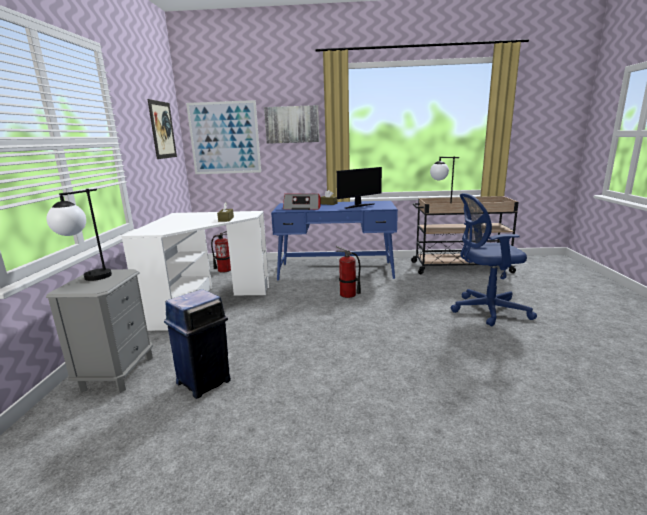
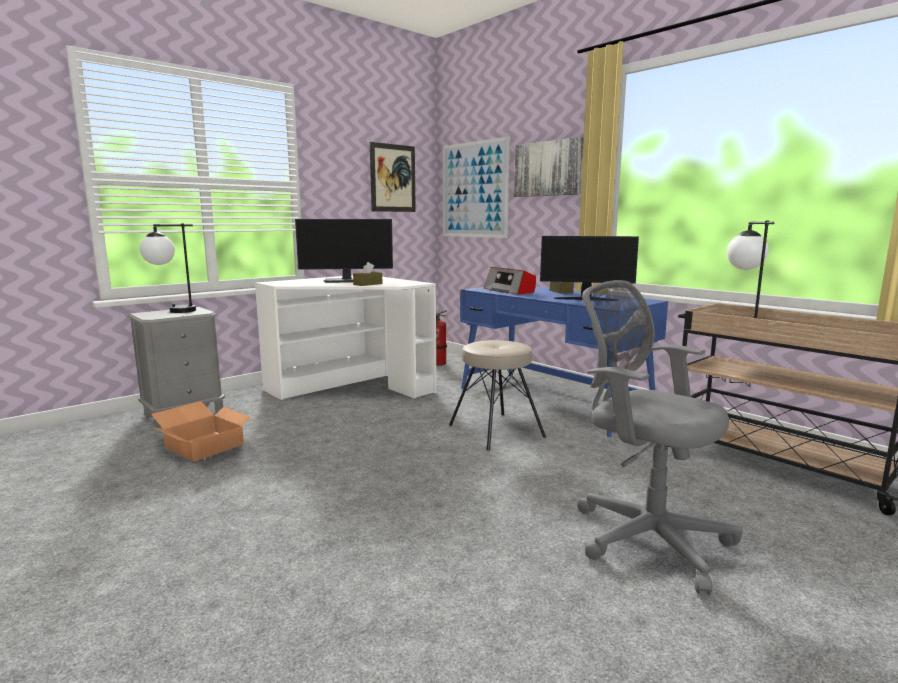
camera: 45 degrees right, 5 degrees down
(195, 219) = (348, 281): none -> monitor
(204, 381) = (203, 446): blue trash can -> cardboard box
(348, 295) = (495, 431): fire extinguisher -> beige stool
(485, 310) = (645, 536): blue office chair -> grey office chair

